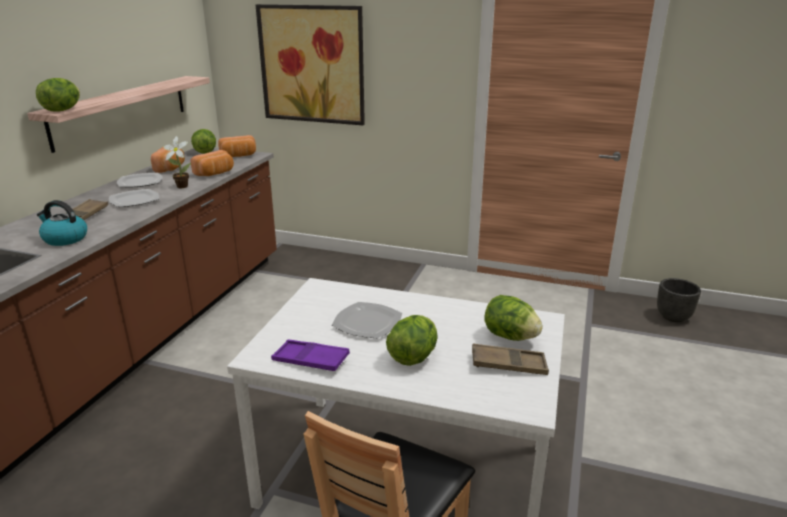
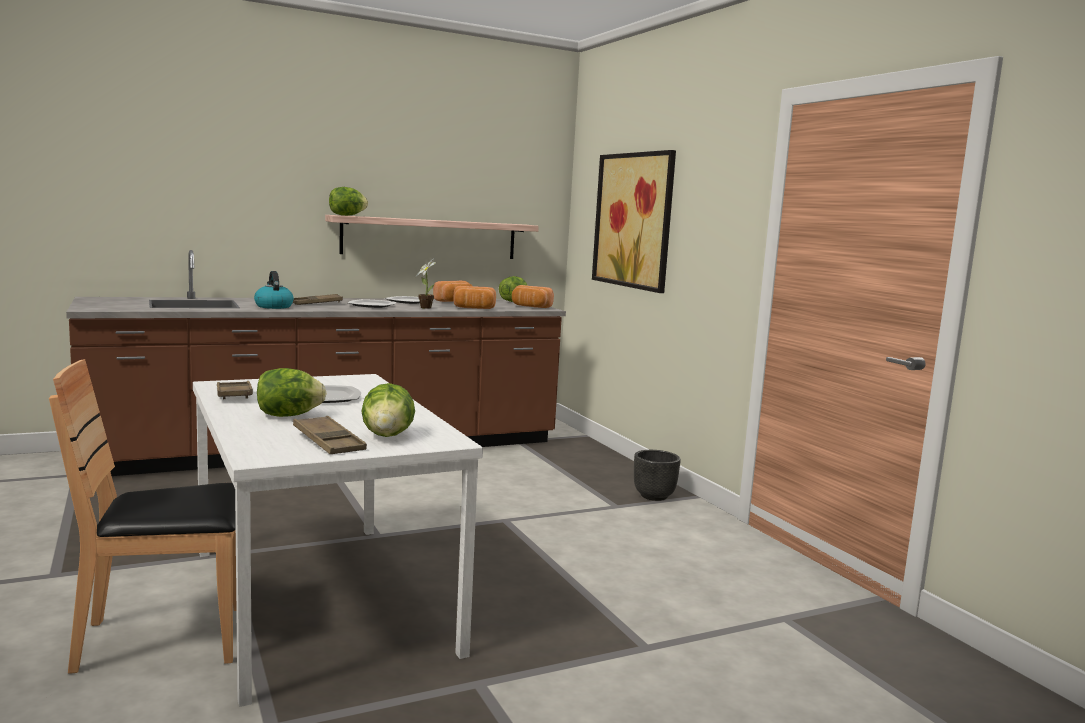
camera: 45 degrees right, 15 degrees down
(310, 360) = (234, 395): purple tray -> brown tray
(673, 316) = (953, 675): black planter -> black planter (654, 496)

